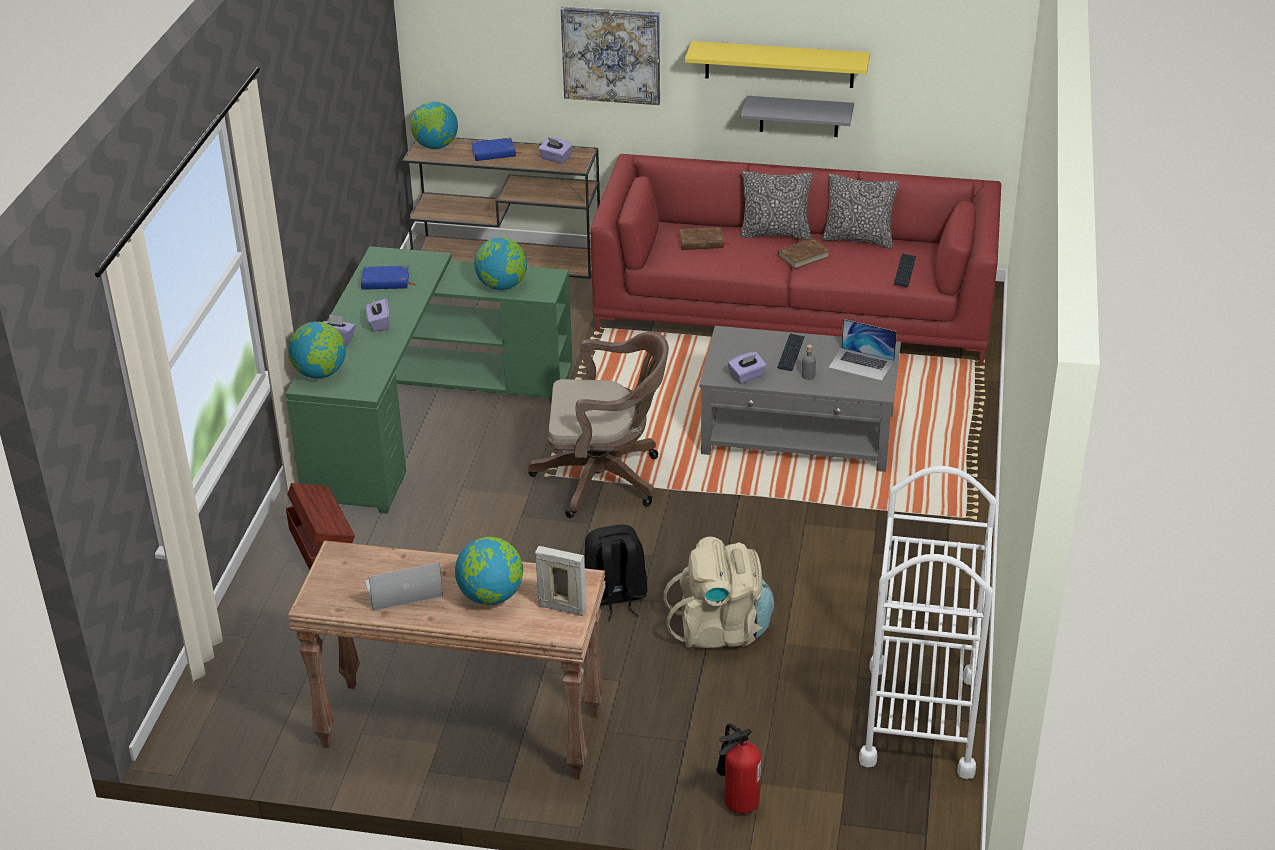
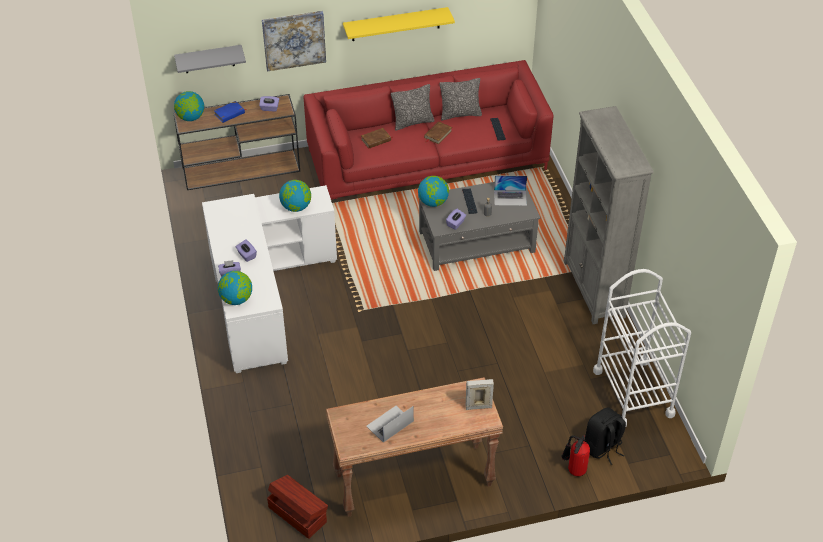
camera: 25 degrees left, 10 degrees up
(322, 547) = (264, 397): brown storage box -> brown storage box (297, 513)
(386, 281) = (229, 224): blue book -> none
(419, 416) = (262, 294): green desk -> white desk
(491, 596) = (438, 412): globe -> globe (433, 202)
(605, 479) = (392, 303): brown office chair -> none
(615, 598) = (443, 375): black backpack -> black backpack (603, 448)
(721, 629) = (508, 375): beige backpack -> none
(799, 116) = (408, 50): grey shelf -> grey shelf (209, 59)
(951, 550) = (594, 289): none -> grey bookcase

